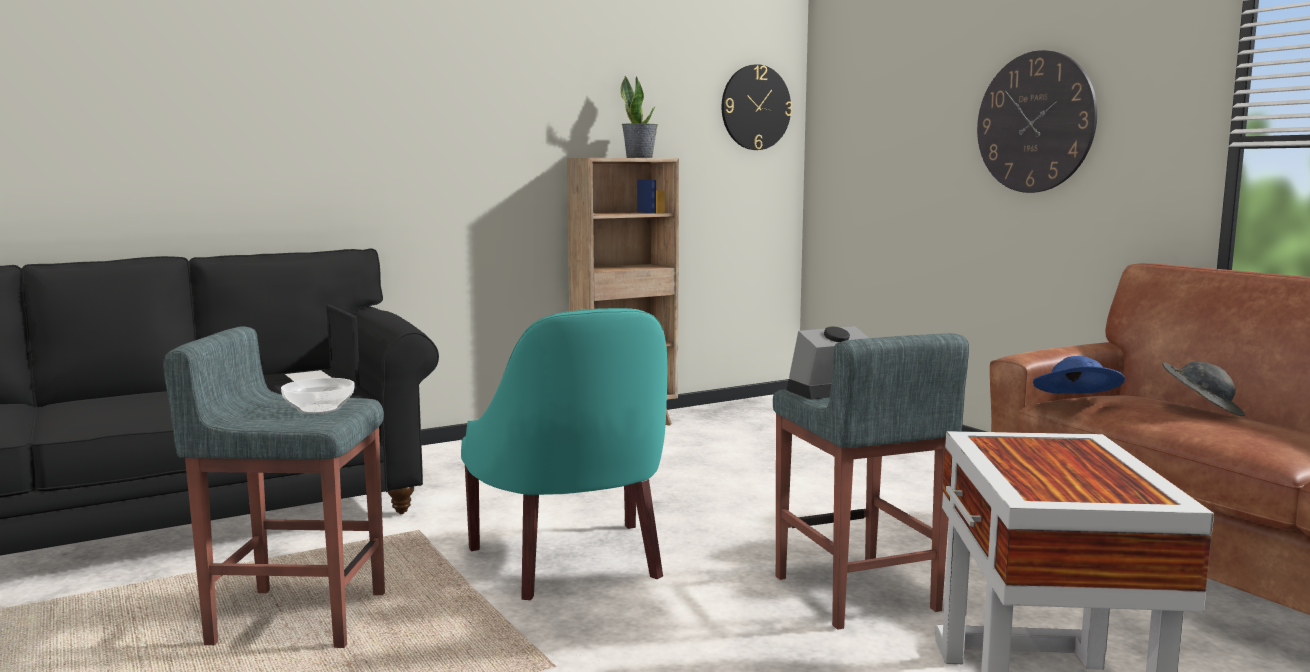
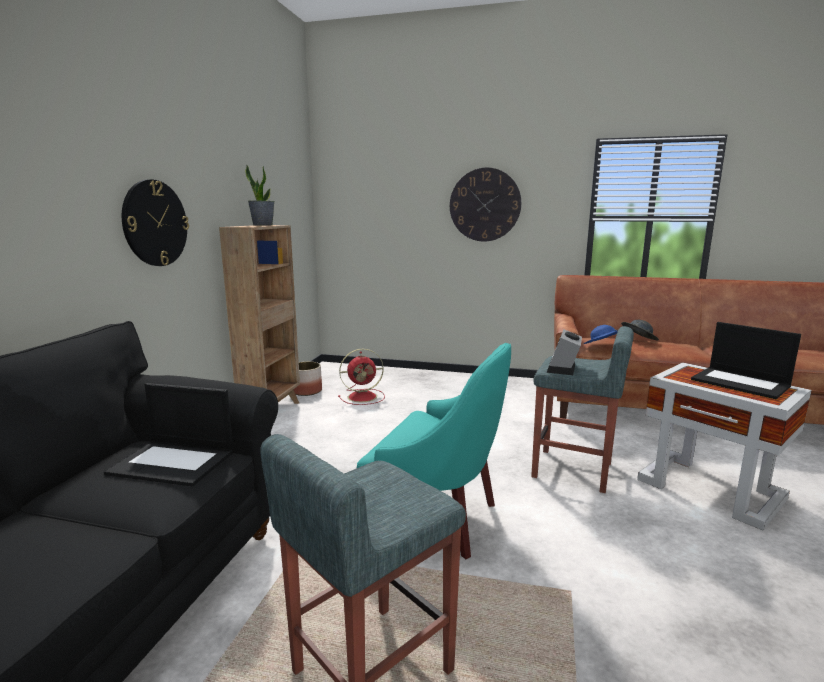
camera: 45 degrees left, 5 degrees up
(318, 409) = (388, 488): bowl -> none
(705, 416) = (307, 391): none -> planter
(755, 107) = (296, 188): wall clock -> wall clock (155, 223)
(761, 438) = (363, 397): none -> red fan
(1088, 471) = (741, 383): none -> laptop

